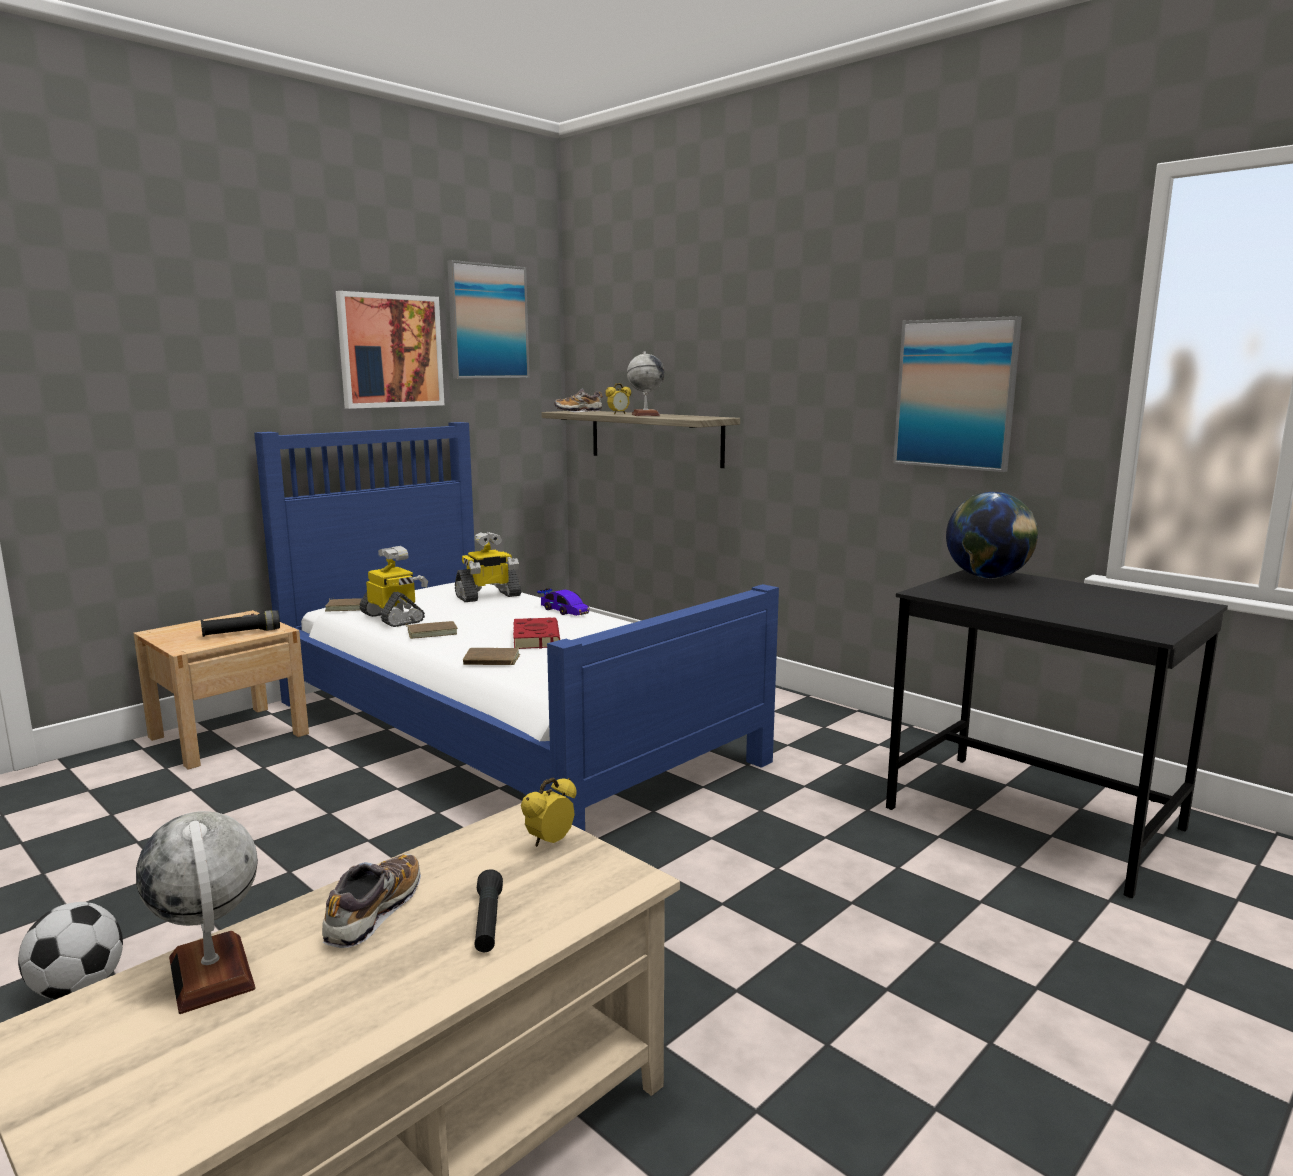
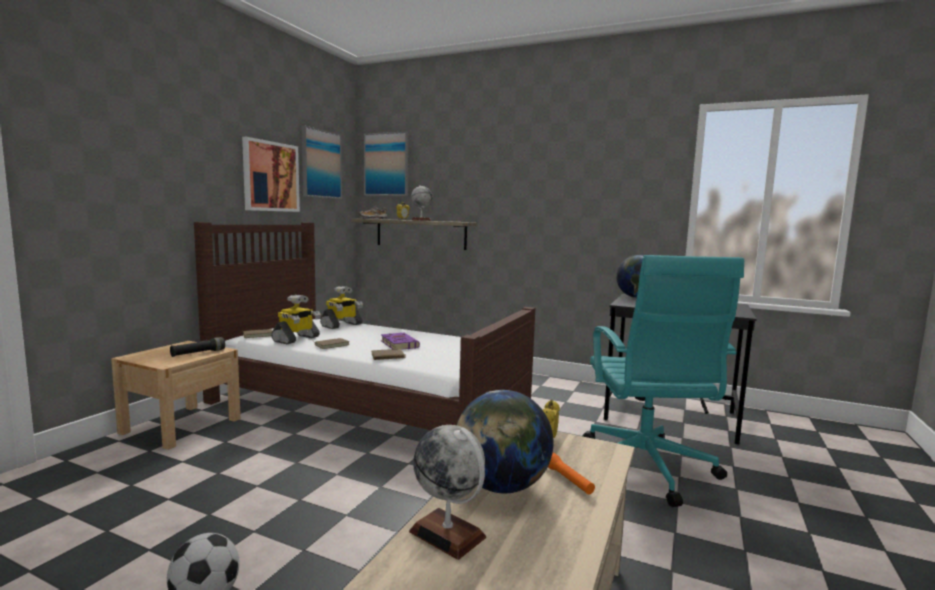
camera: 20 degrees left, 5 degrees down
(374, 913) = (501, 487): shoe -> globe
(394, 618) = (296, 339): toy robot -> toy robot turned 90 degrees clockwise
(488, 922) = (568, 480): black flashlight -> orange flashlight
(505, 729) = (369, 403): blue bed -> brown bed
(535, 638) = (398, 344): red book -> purple book
(564, 611) = (397, 330): toy car -> none
(879, 916) = (645, 469): none -> turquoise office chair
(955, 394) = (602, 209): picture -> picture (386, 164)

